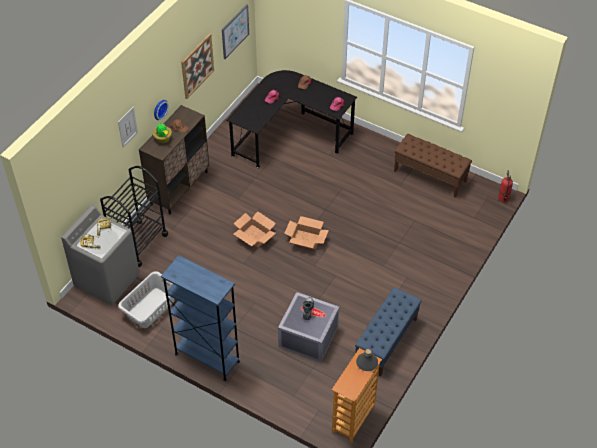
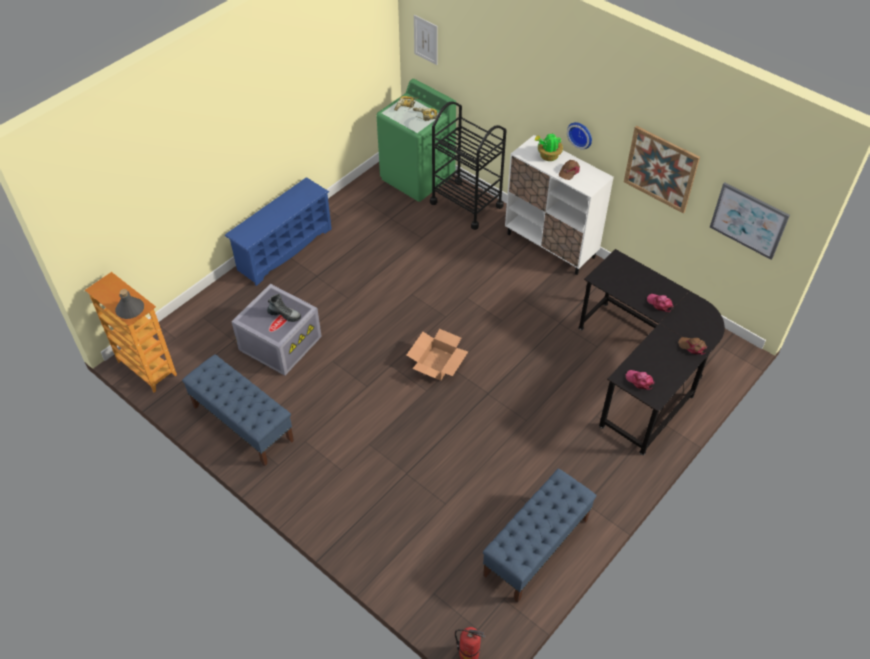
camera: 100 degrees right, 0 degrees up
(107, 280) = (417, 177): grey washing machine -> green washing machine
(127, 127) = (529, 88): picture -> picture (426, 40)
(151, 308) = (368, 209): grey laundry basket -> none
(179, 188) = (551, 245): brown cabinet -> white cabinet
(207, 358) = (284, 249): blue bookcase -> blue shoe rack
(255, 236) = (454, 310): cardboard box -> none
(430, 176) = (536, 548): brown bench -> blue bench

